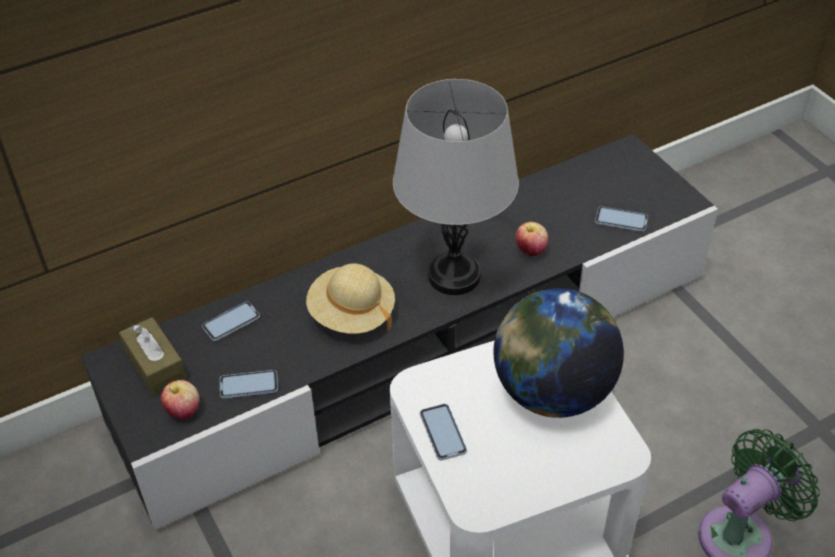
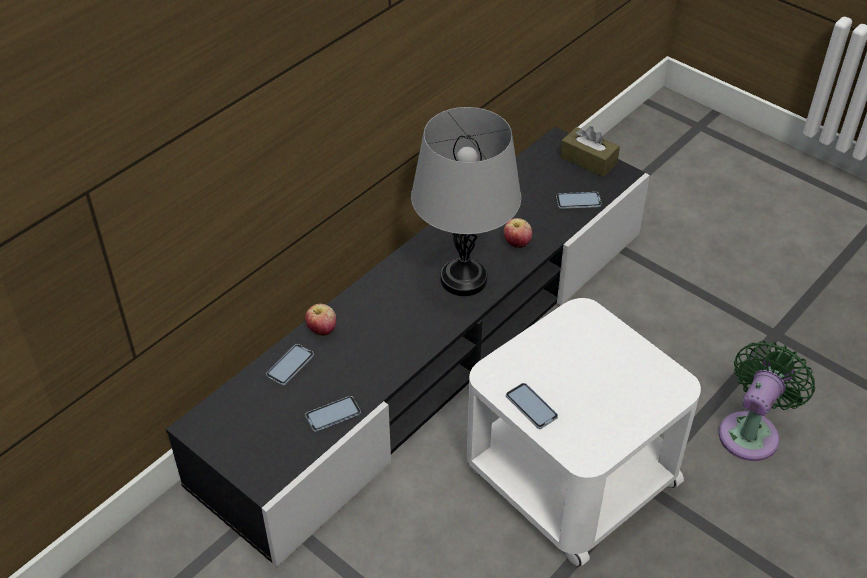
camera: 20 degrees left, 0 degrees up
(155, 365) = (240, 419): brown tissue box -> brown tissue box (588, 160)
(183, 411) = (286, 451): apple -> apple (322, 330)
(351, 314) = (392, 332): beige hat -> none
(552, 392) = (601, 351): globe -> none

